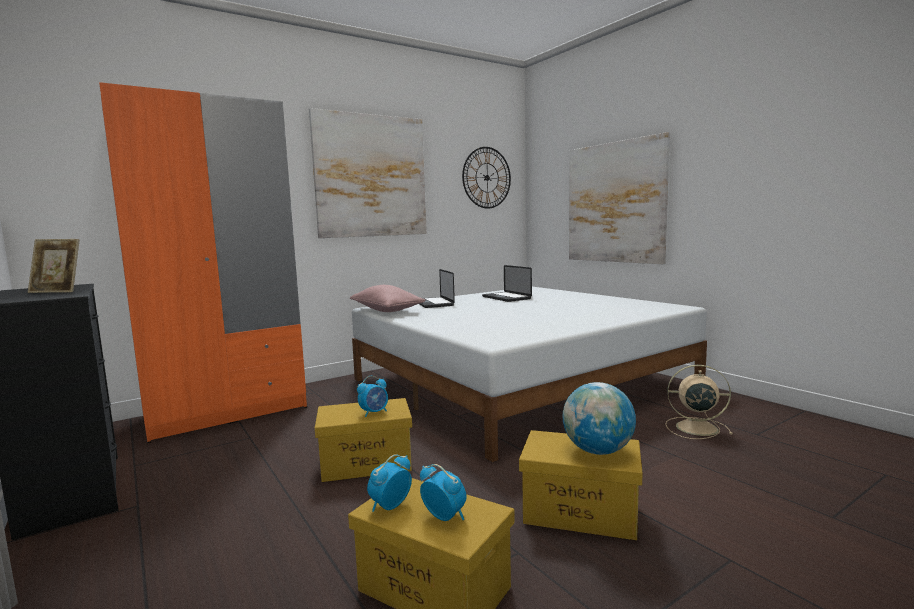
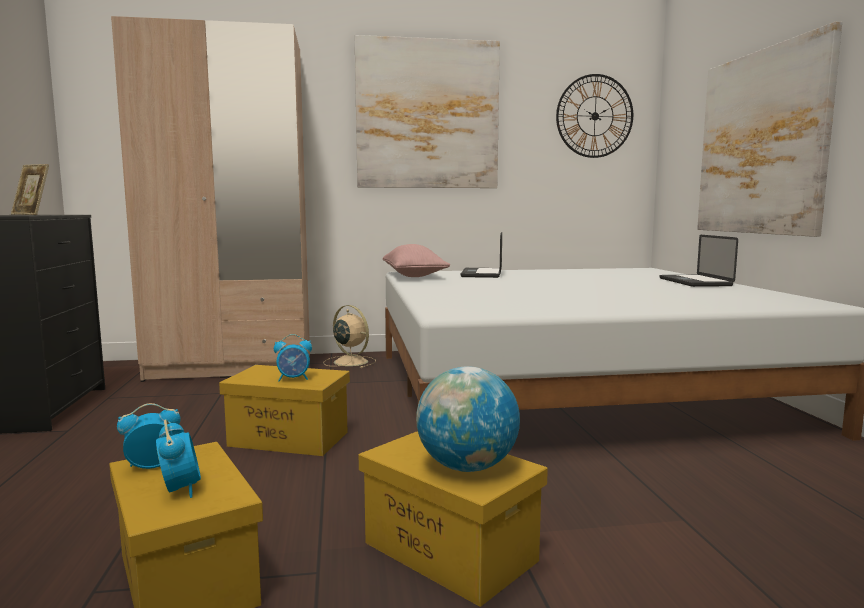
camera: 25 degrees right, 0 degrees up
(226, 412) = (232, 367): orange wardrobe -> beige wardrobe
(506, 298) = (584, 275): laptop -> laptop (694, 282)
(694, 428) = (765, 491): beige fan -> beige fan (349, 361)

